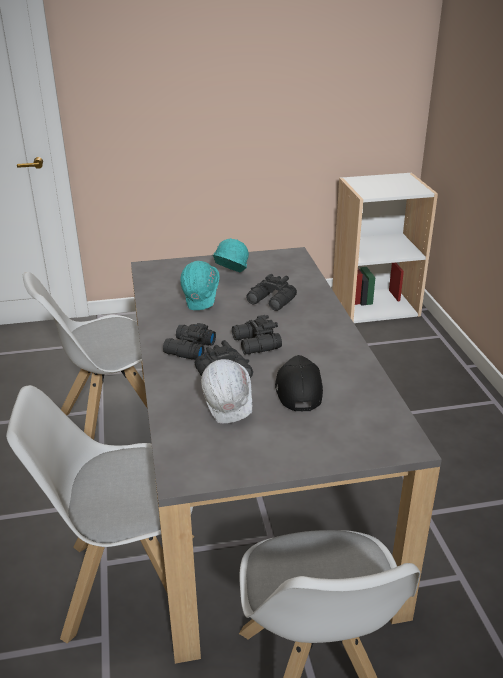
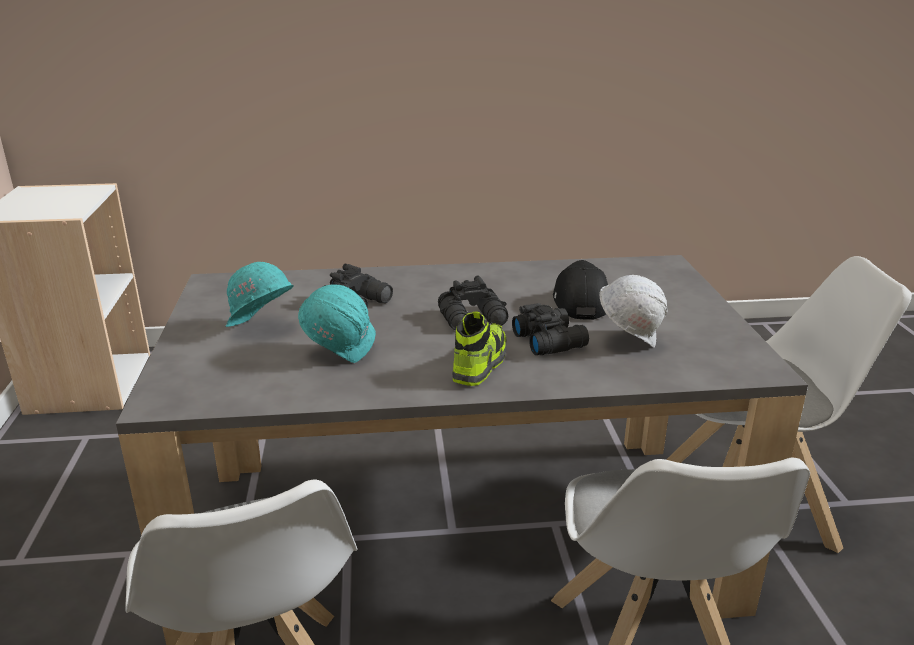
camera: 85 degrees left, 5 degrees down
(188, 349) = (479, 364): black binoculars -> shoe
(298, 390) = (579, 301): black cap -> black cap turned 90 degrees clockwise

